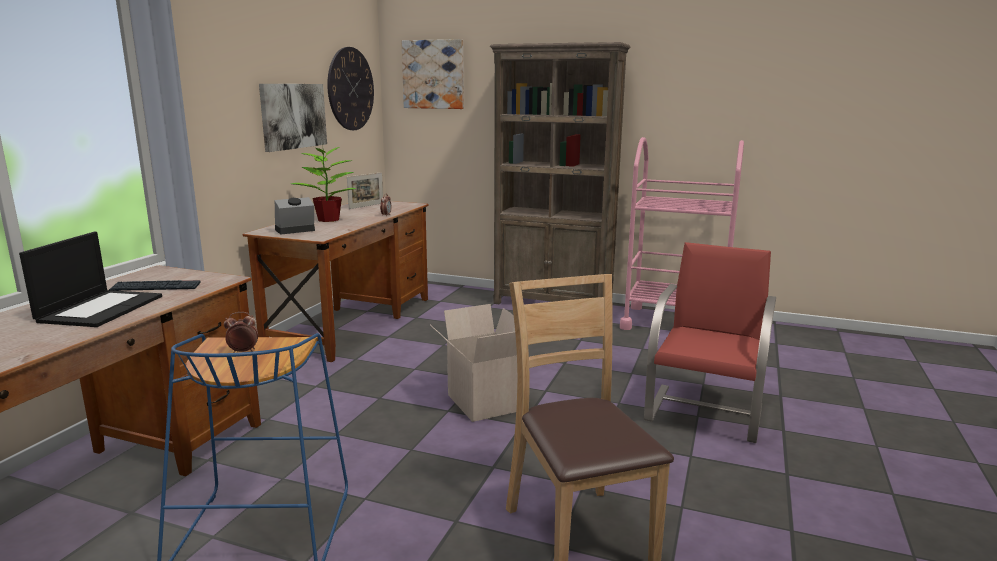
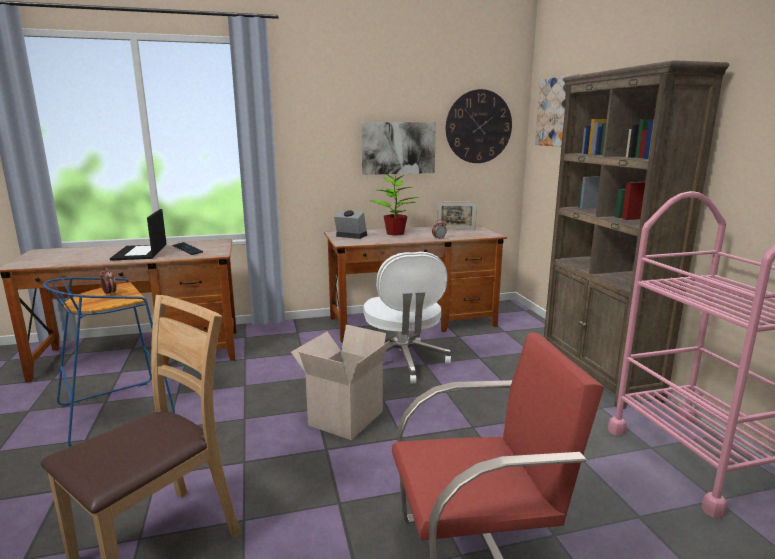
camera: 55 degrees right, 0 degrees up
(101, 308) = (140, 253): laptop -> laptop turned 105 degrees clockwise
(424, 351) = (402, 362): none -> white office chair

